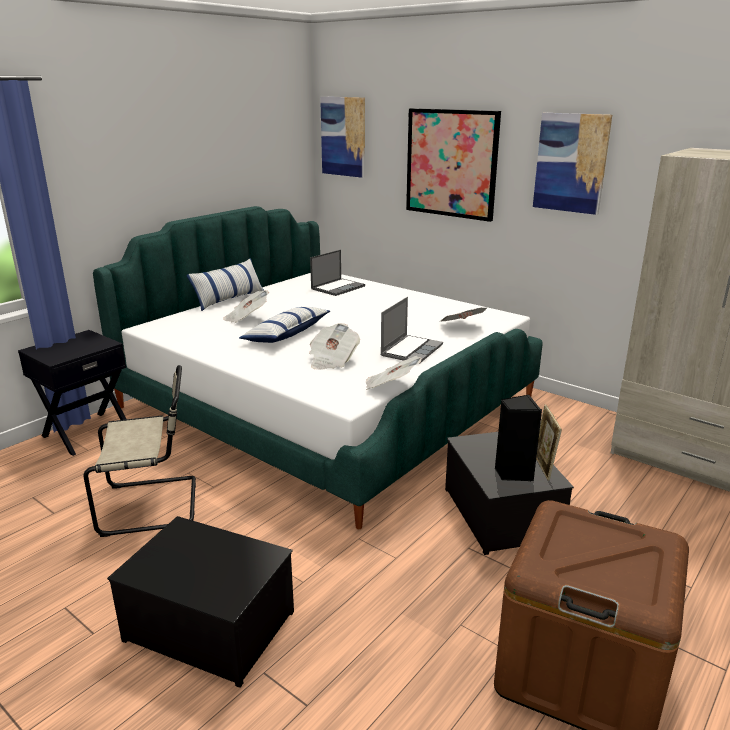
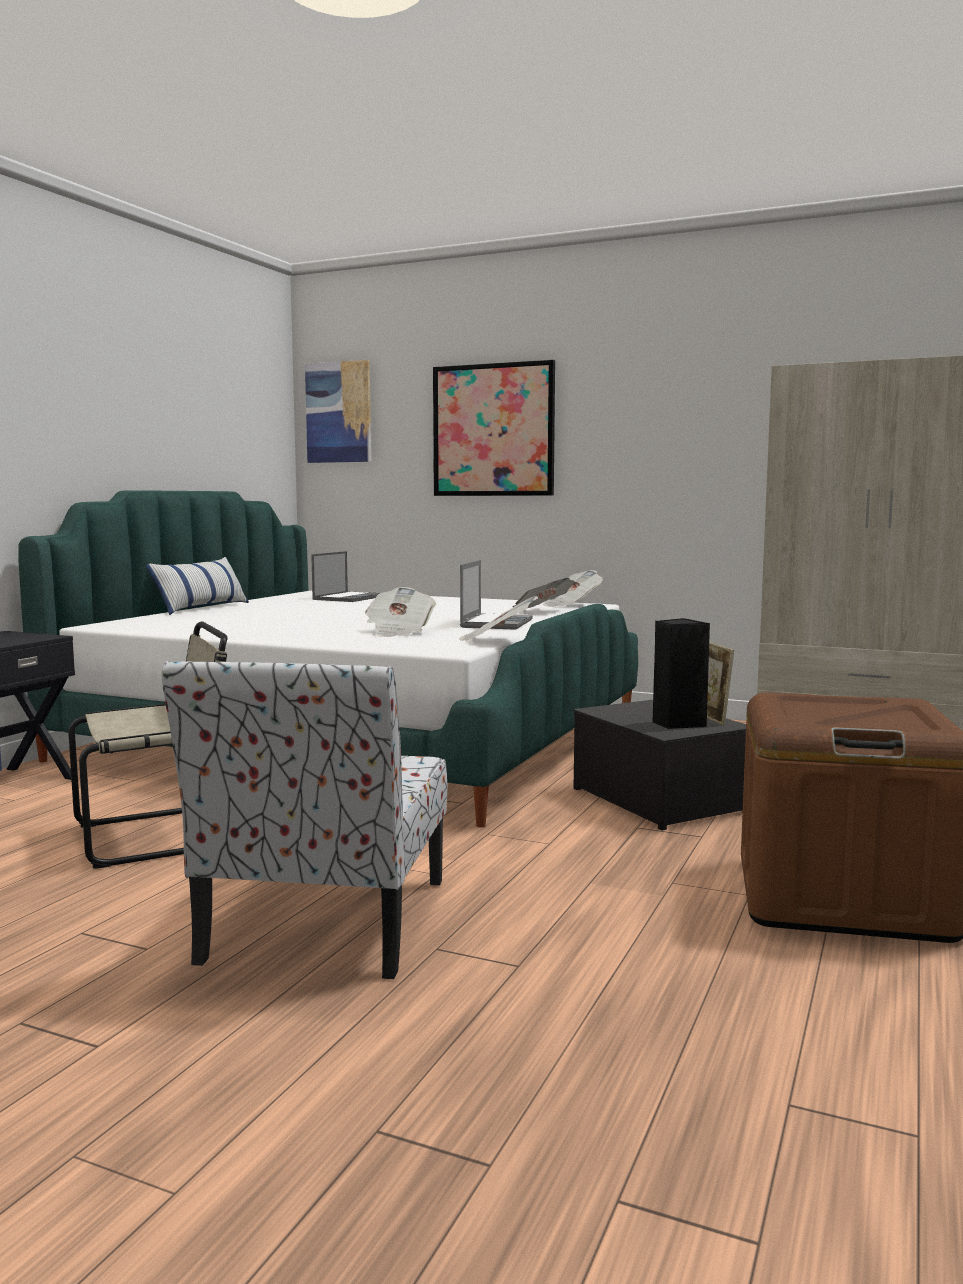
camera: 15 degrees left, 15 degrees down
(208, 627) = (325, 923): storage box -> chair
(246, 318) = (243, 616): newspaper -> newspaper (571, 605)
(287, 334) = (315, 622): pillow -> none
(571, 163) = (648, 413): picture -> none

